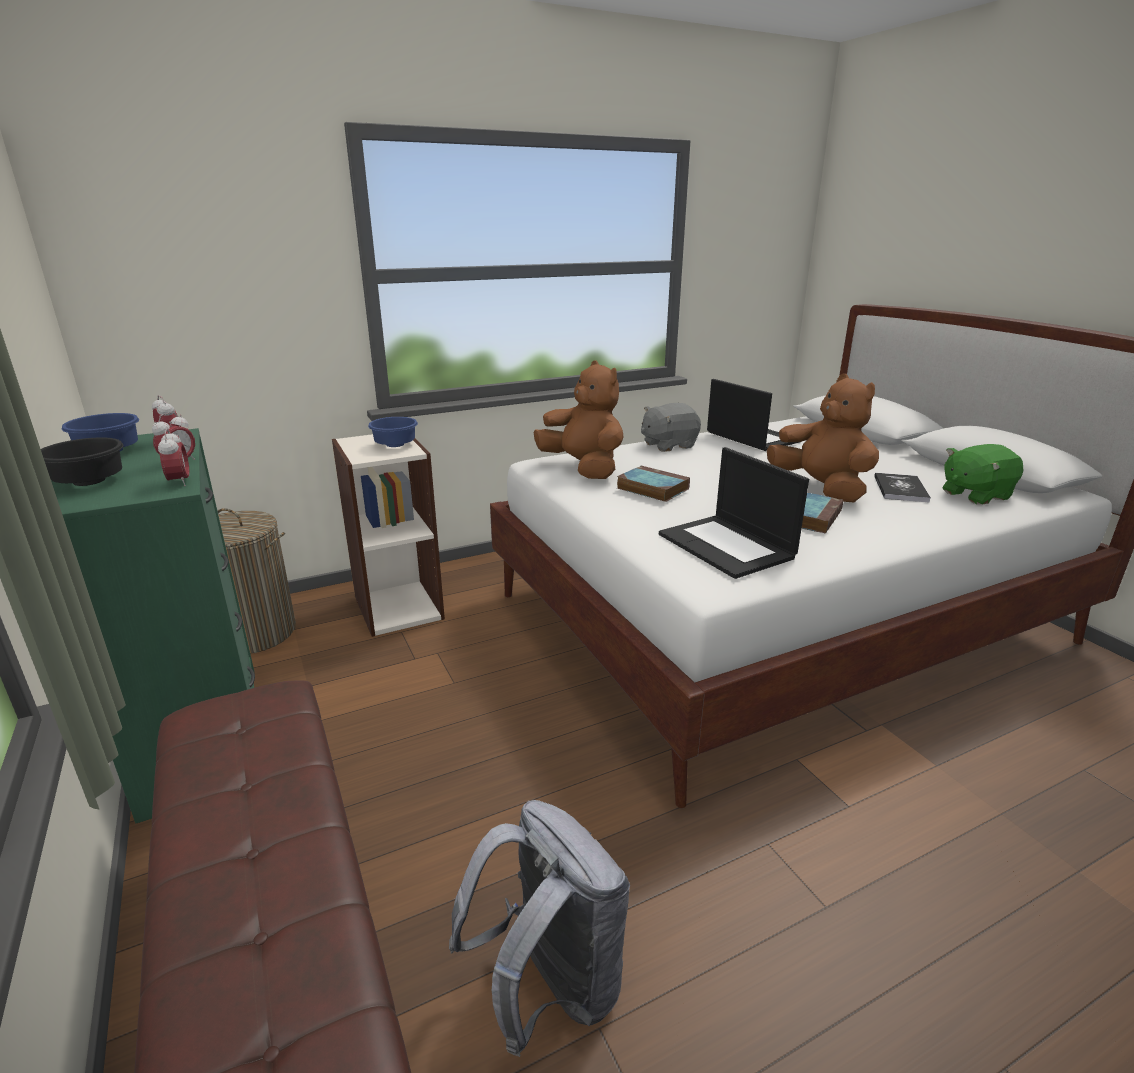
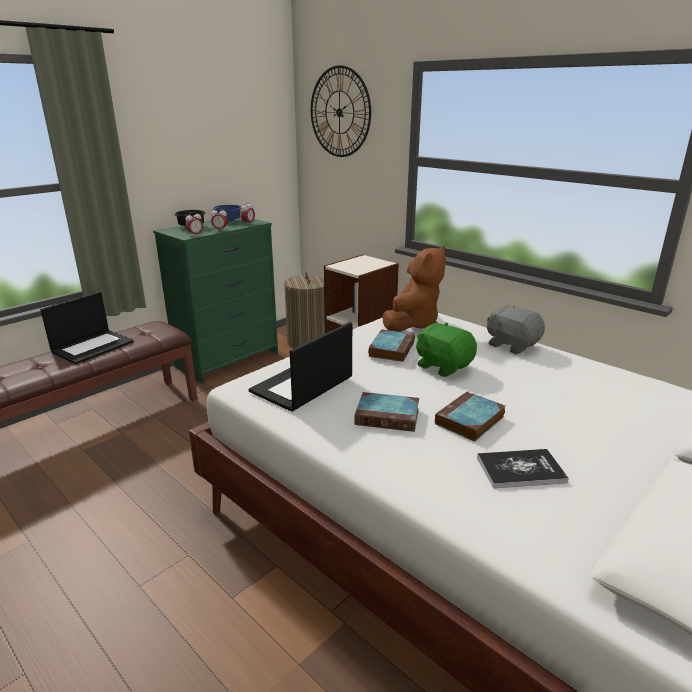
camera: 70 degrees right, 0 degrees up
(181, 205) = (339, 112): none -> wall clock
(397, 445) = (366, 267): blue bowl -> none
(549, 987) = (93, 487): grey backpack -> none
(751, 437) = (592, 378): laptop -> laptop (93, 346)
(821, 489) = (469, 421): brown plush toy -> book
(975, 495) = (557, 527): green plush toy -> green plush toy (443, 366)

